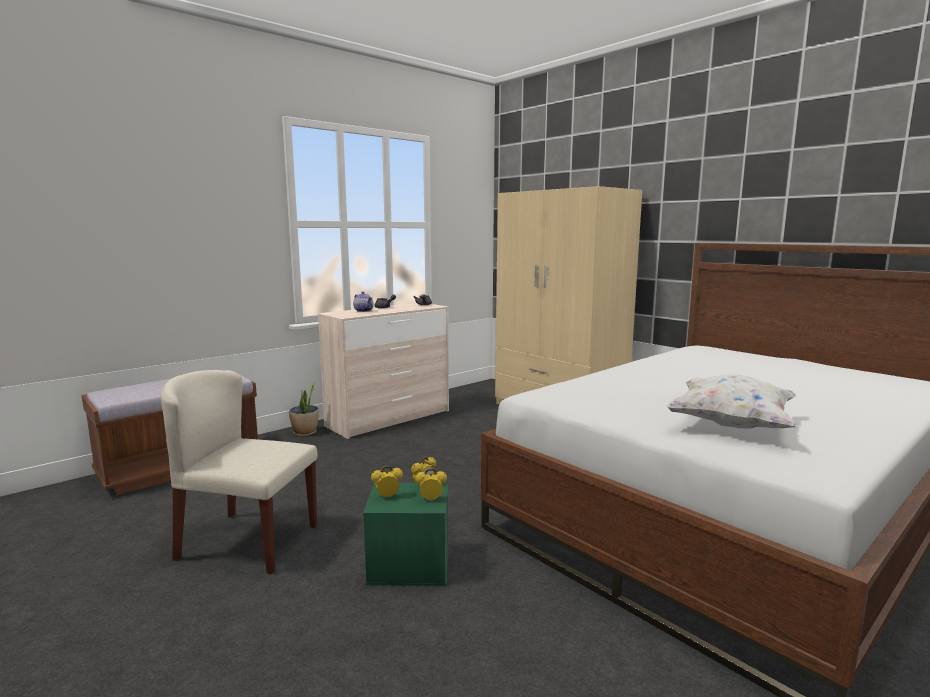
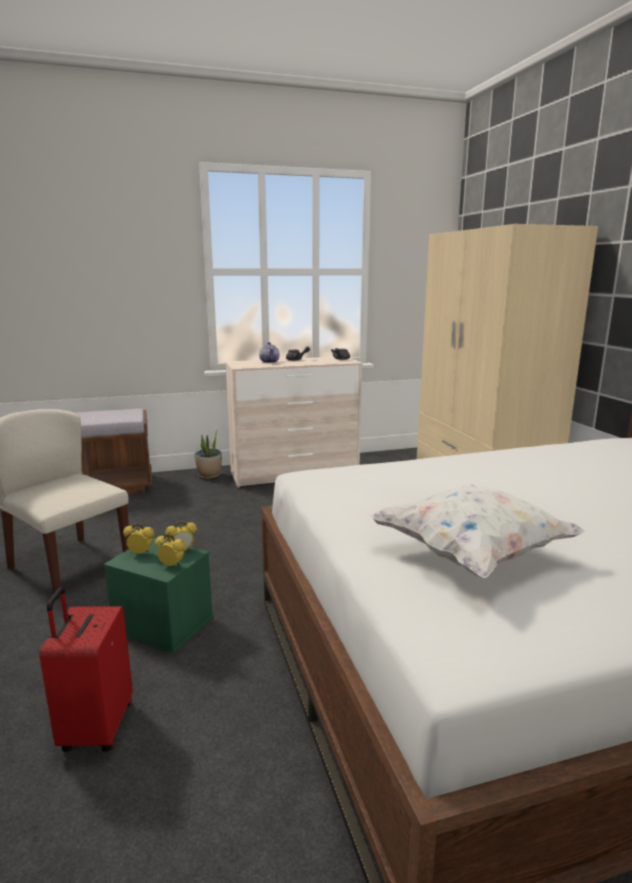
camera: 25 degrees right, 5 degrees up
(445, 663) = (96, 728): none -> red suitcase

